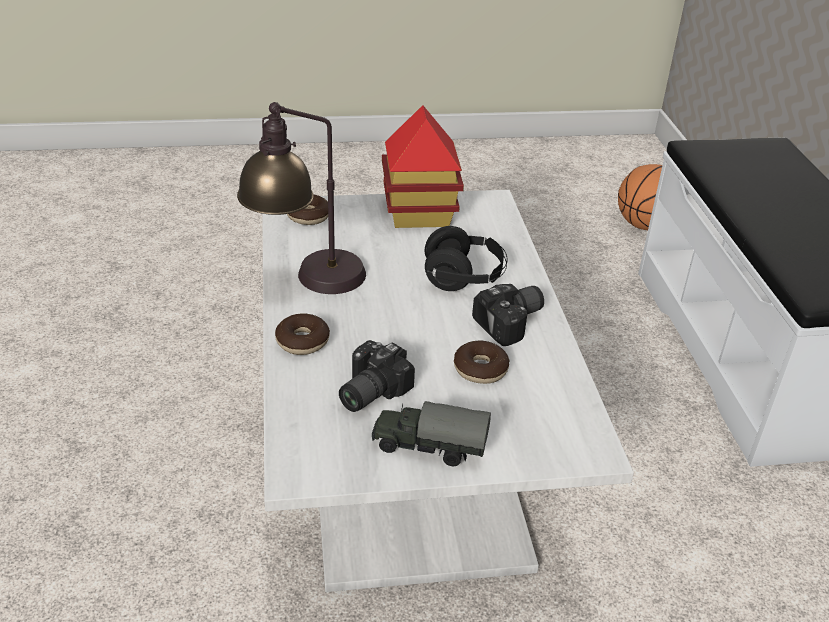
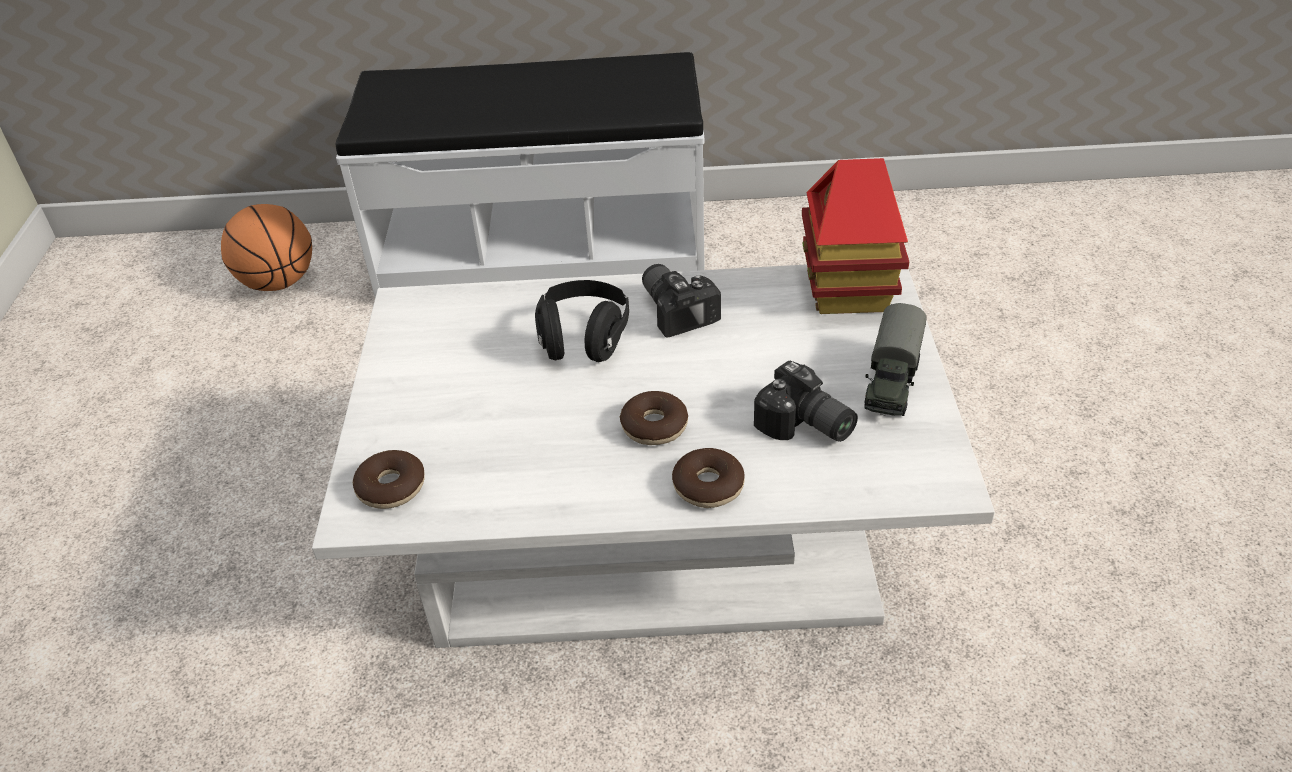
camera: 80 degrees left, 5 degrees up
(306, 280) = (568, 485): table lamp -> none
(419, 214) = (421, 371): toy house -> toy house (848, 291)
(480, 369) = (761, 338): donut -> donut (654, 426)

